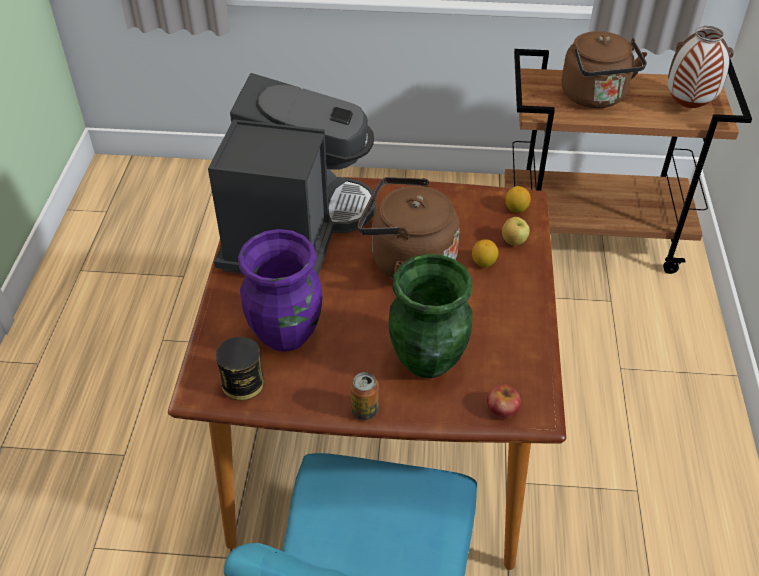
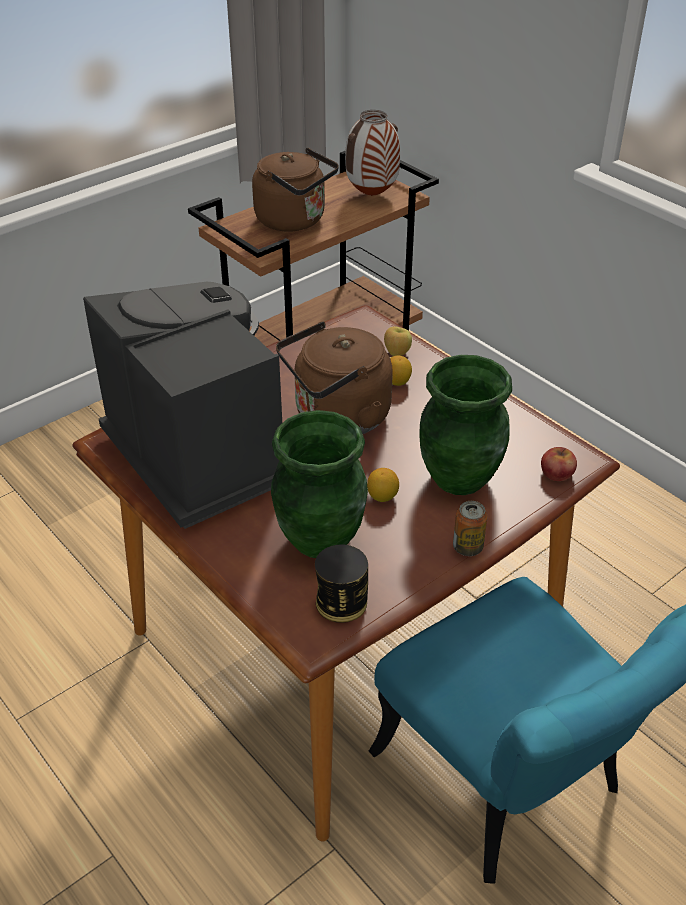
camera: 45 degrees left, 5 degrees down
(287, 334) = (321, 538): purple vase -> green vase
(516, 209) = (364, 329): lemon -> lemon (382, 497)

